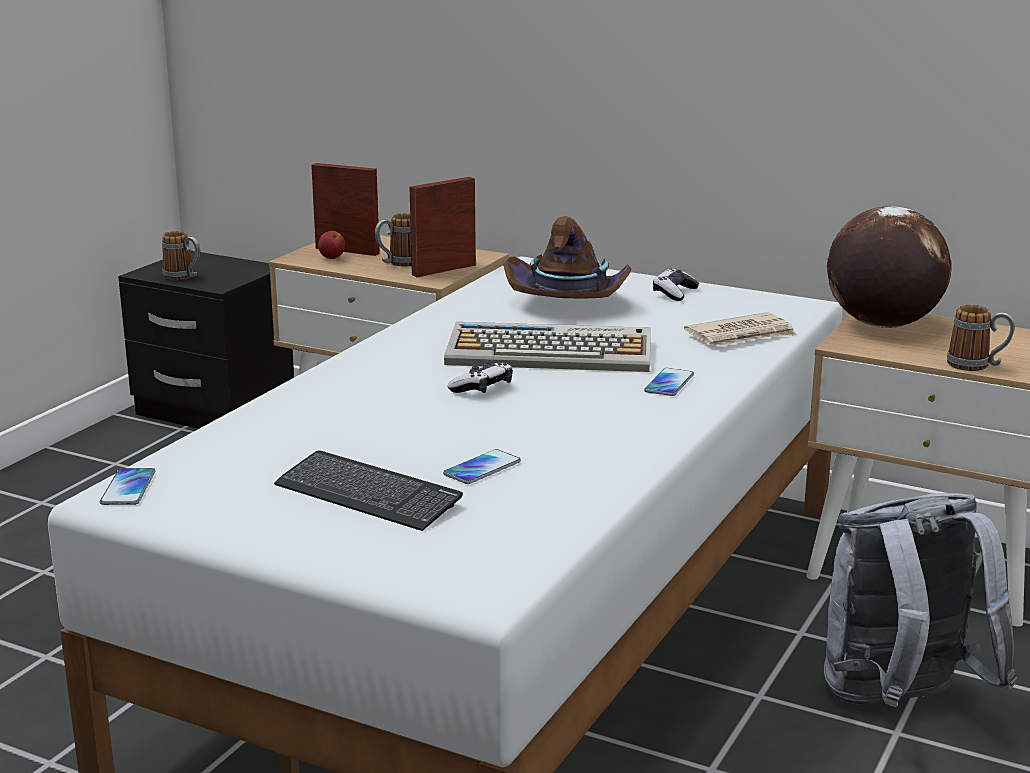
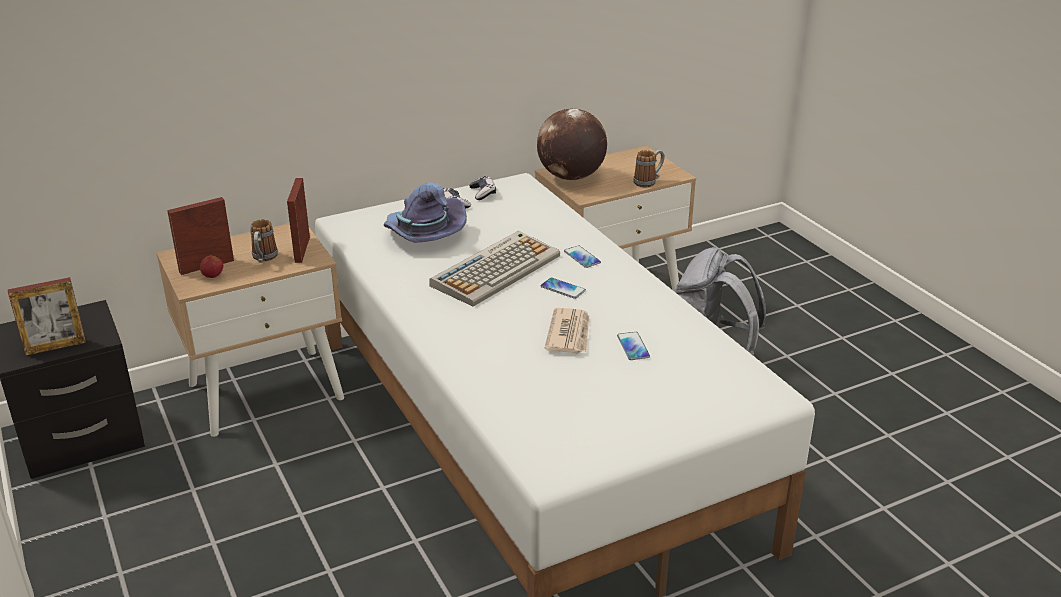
camera: 55 degrees left, 10 degrees up
(128, 488) = (540, 465): phone -> phone (563, 289)
(183, 277) = (55, 347): mug -> picture frame
(367, 494) = (631, 390): keyboard -> none
(482, 388) = (523, 308): game controller -> game controller (483, 193)
(568, 301) = (422, 235): brown hat -> purple hat
(742, 335) = (542, 214): newspaper -> newspaper (569, 334)

